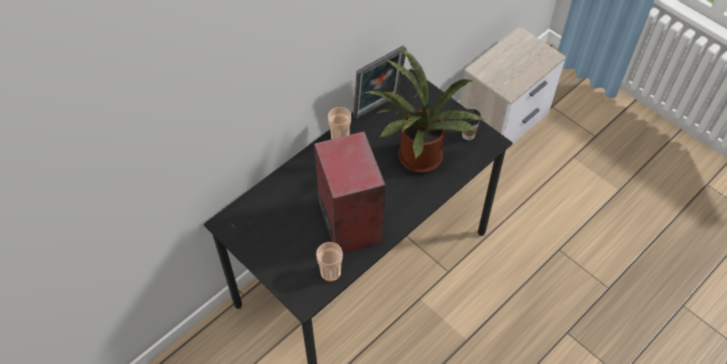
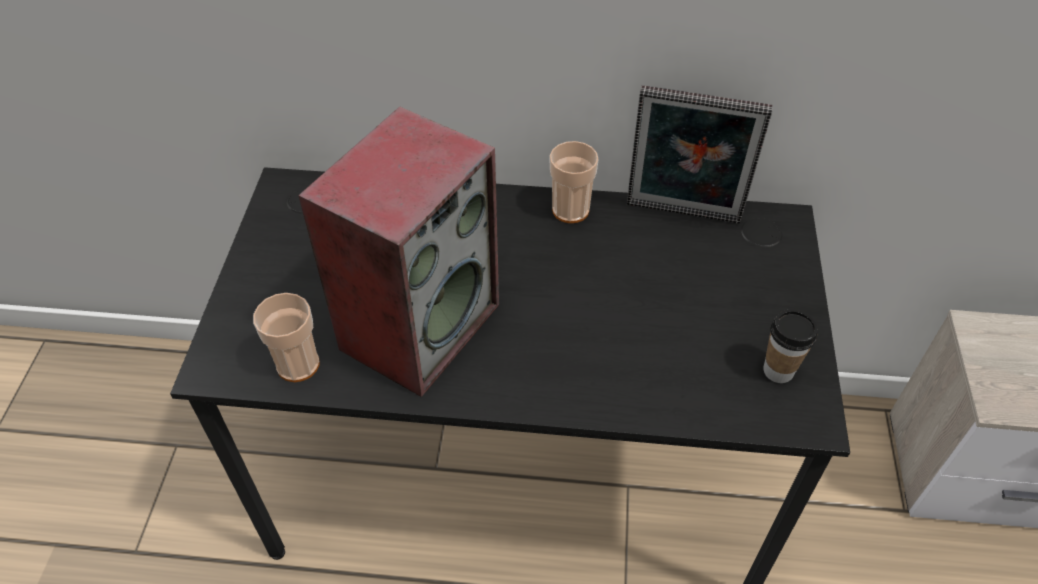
camera: 50 degrees right, 5 degrees down
(417, 160) = (639, 332): potted plant -> none

